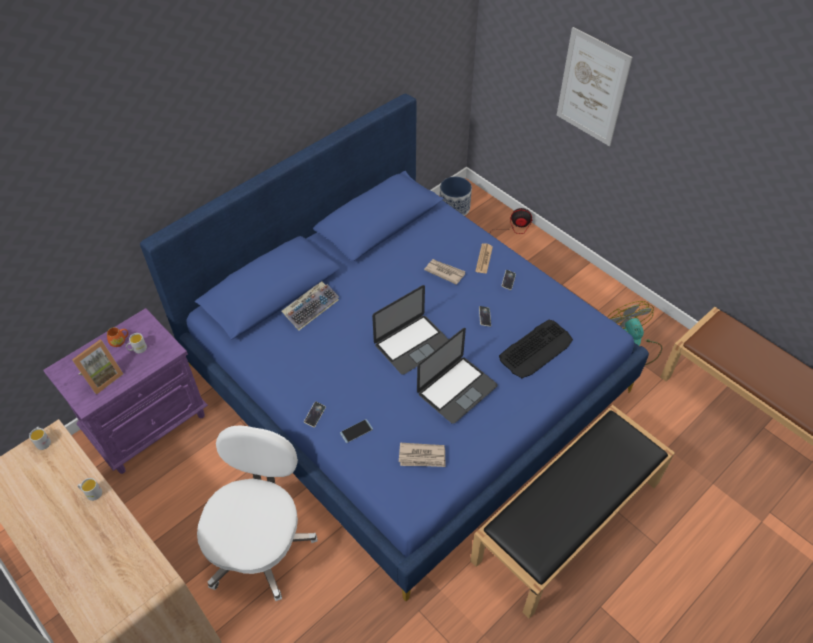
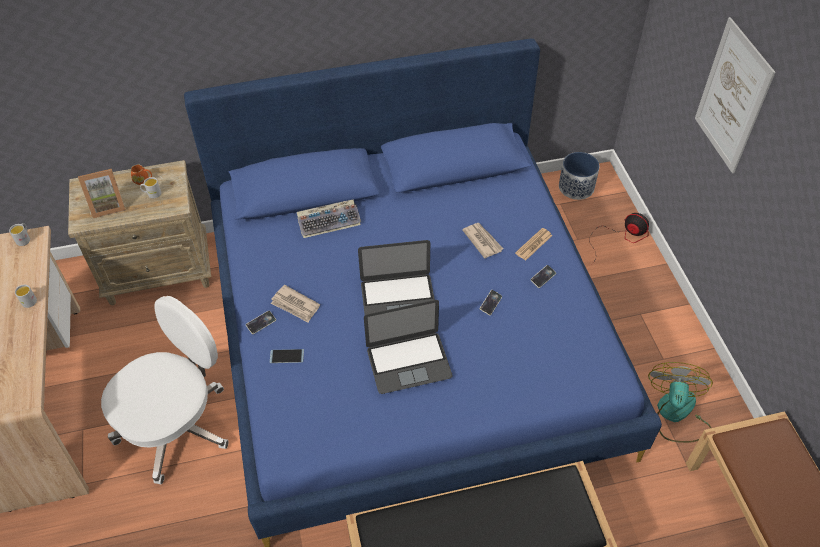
camera: 30 degrees right, 0 degrees up
(148, 423) = (159, 271): purple nightstand -> beige nightstand
(422, 457) = (327, 411): newspaper -> newspaper (295, 305)
(536, 349) = (521, 360): keyboard -> none

